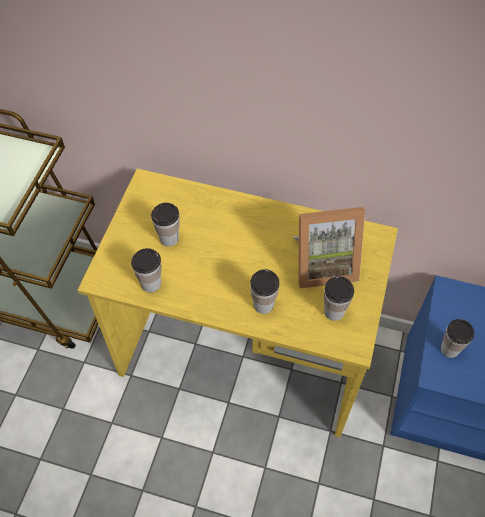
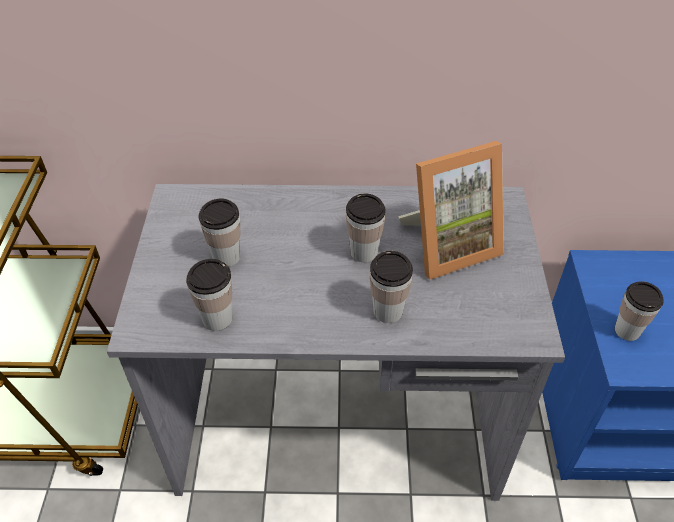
camera: 15 degrees left, 10 degrees down
(243, 355) = (339, 426): yellow desk -> grey desk
(334, 311) = (486, 298): cup -> cup (364, 252)

